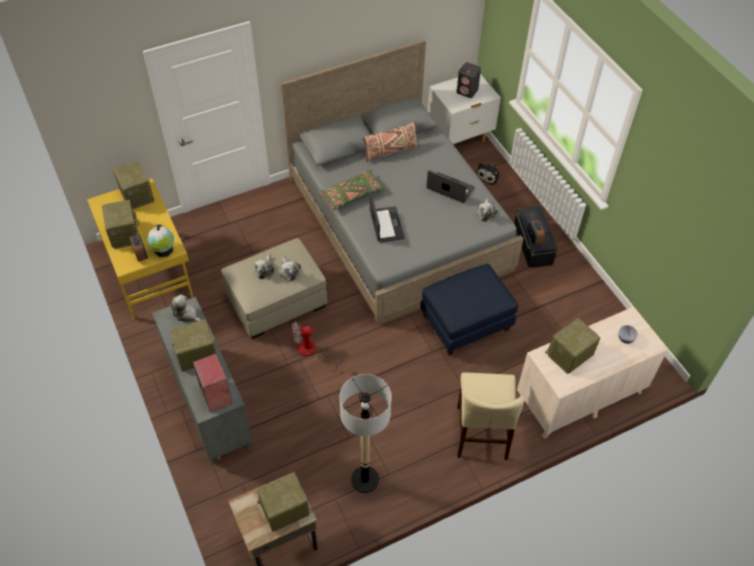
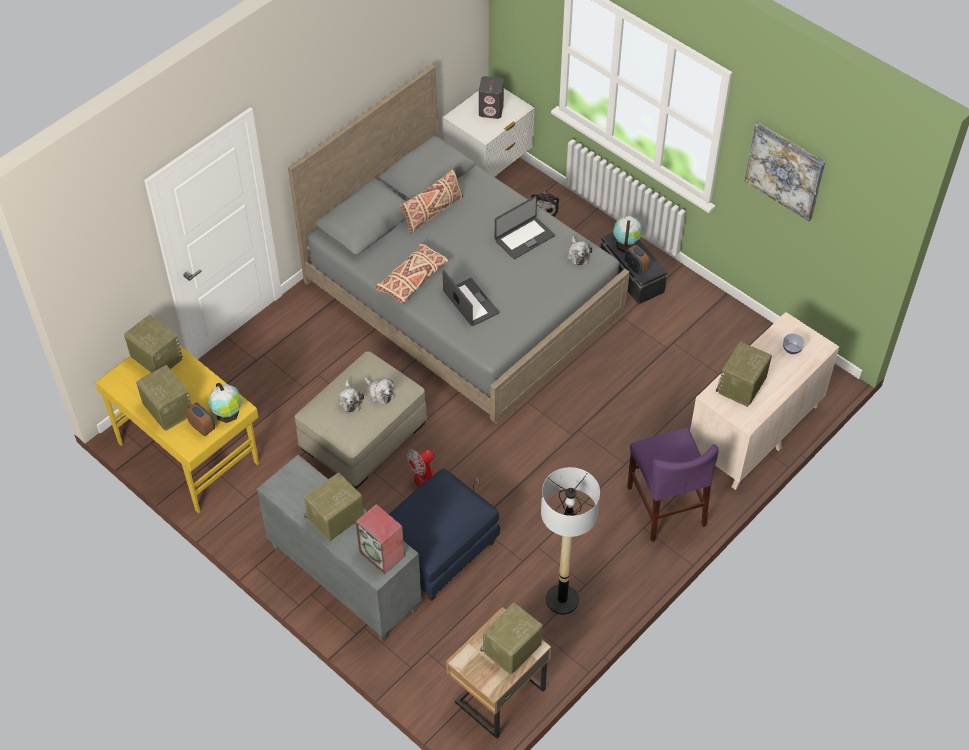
camera: 20 degrees left, 0 degrees up
(186, 314) = (299, 478): plush toy -> none
(351, 195) = (412, 279): green pillow -> beige pillow
(450, 189) = (524, 238): laptop -> laptop turned 135 degrees clockwise
(465, 322) = (595, 390): blue ottoman -> blue ottoman (437, 550)
(481, 432) = (666, 506): beige chair -> purple chair
(534, 218) = (626, 244): none -> globe
(665, 187) = (785, 170): none -> picture

